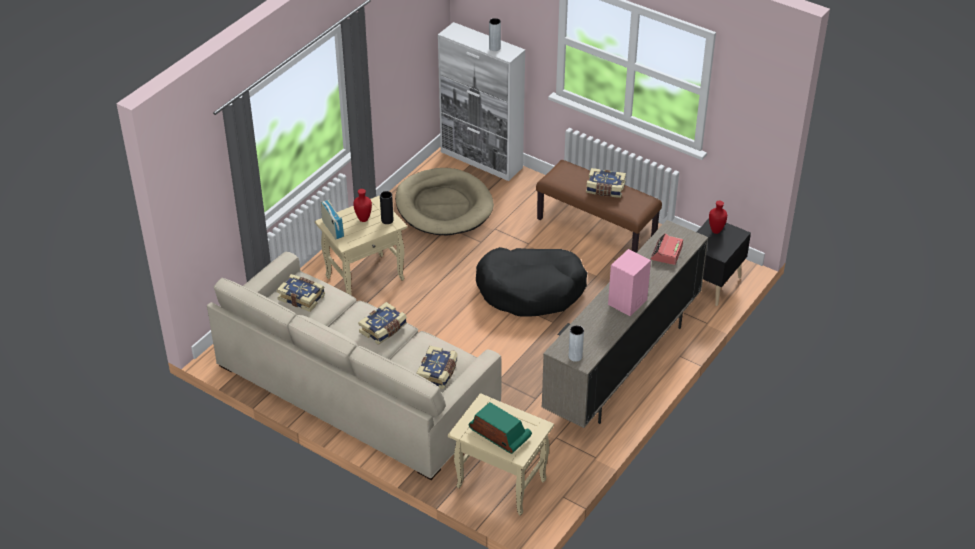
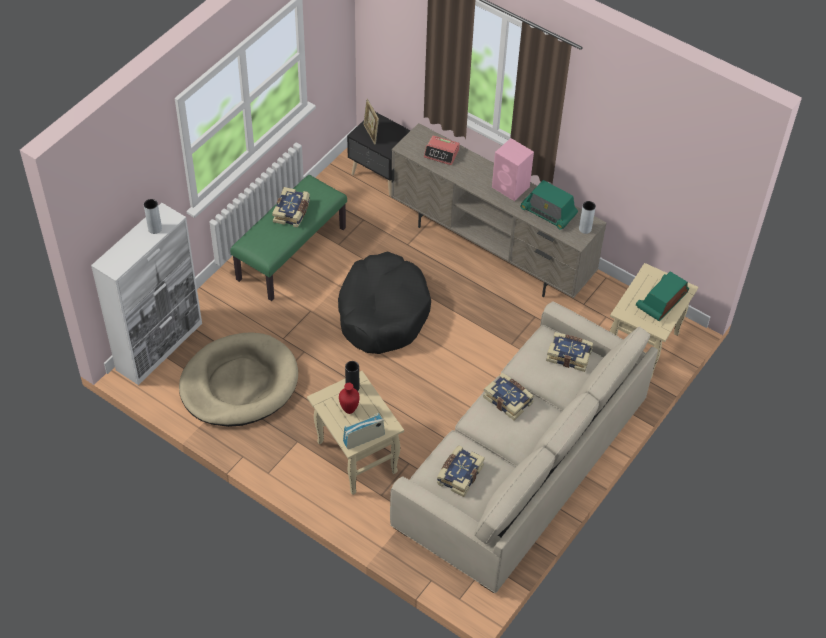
camera: 90 degrees left, 10 degrees up
(595, 329) = (548, 212): none -> radio
(597, 228) = (291, 253): brown bench -> green bench
(715, 231) = (371, 134): red vase -> picture frame

